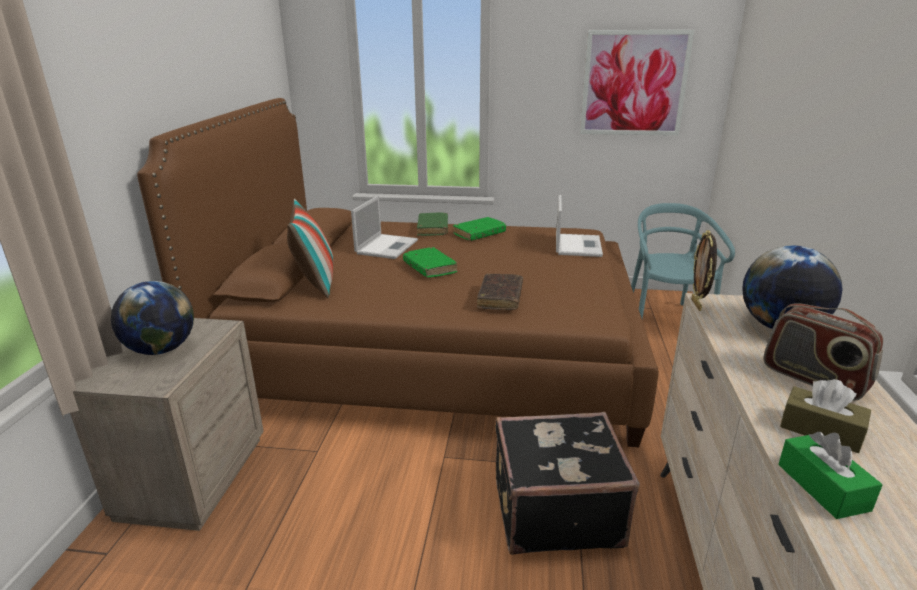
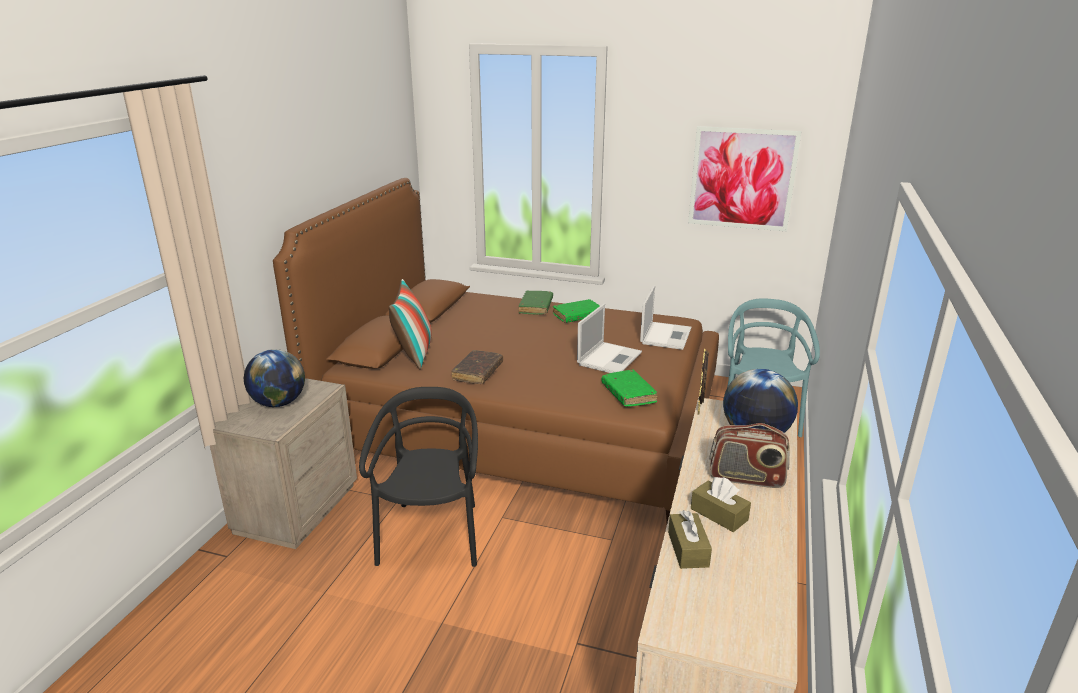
camera: 10 degrees right, 0 degrees up
(368, 490) = (432, 535): none -> black chair
(387, 246) = (487, 322): laptop -> laptop (610, 358)
(429, 268) = (517, 348): green book -> green book (628, 394)
(500, 298) = (567, 383): brown book -> brown book (478, 372)
(555, 510) = (581, 570): black suitcase -> none
(813, 379) = (746, 478): radio -> radio turned 45 degrees counterclockwise
(822, 487) = (688, 549): green tissue box -> brown tissue box

